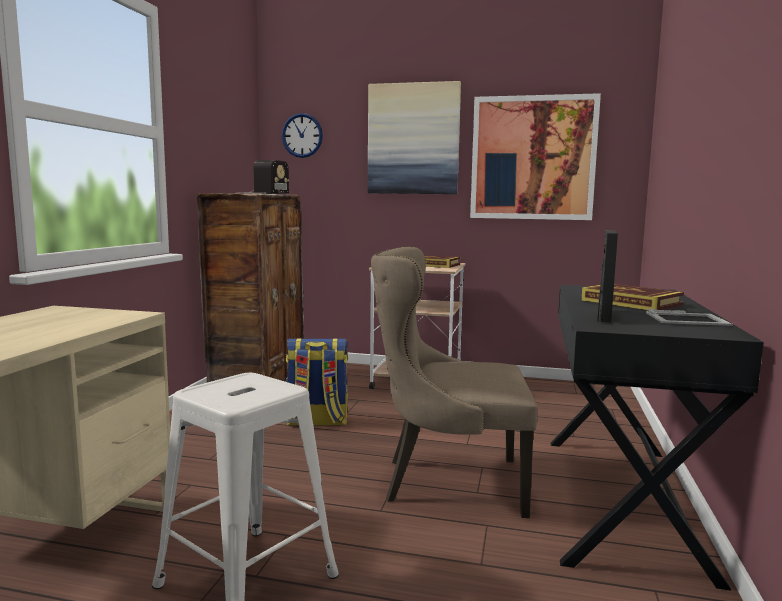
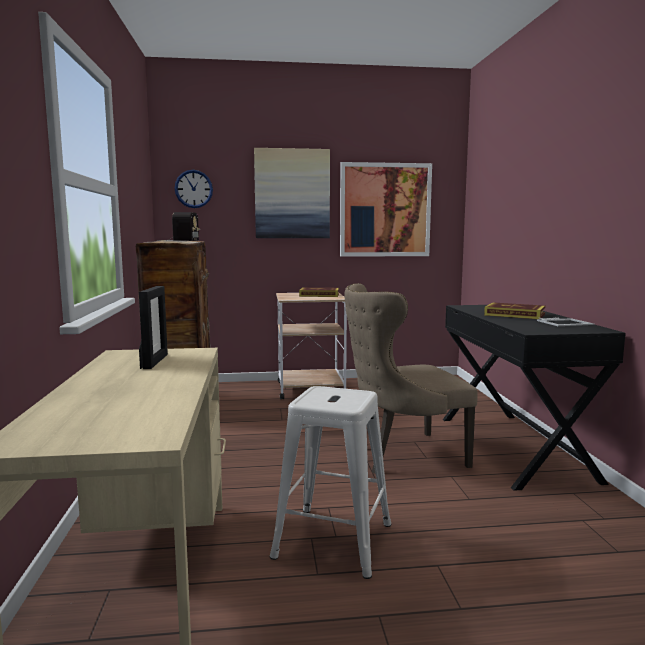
camera: 20 degrees left, 0 degrees up
(316, 422) = (265, 429): backpack -> none
(603, 316) = (519, 324): picture frame -> picture frame (154, 361)

